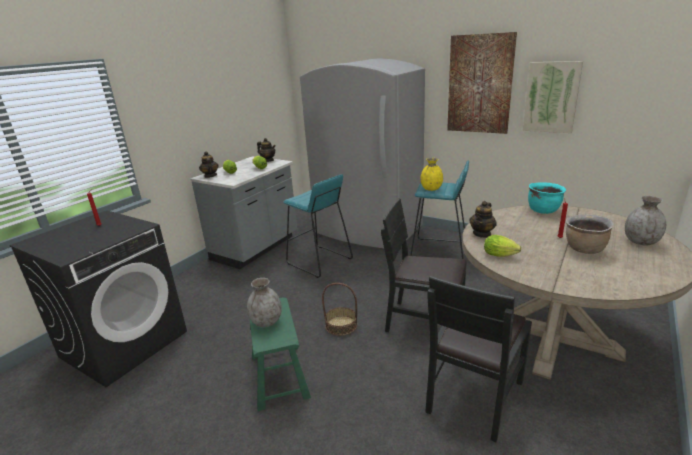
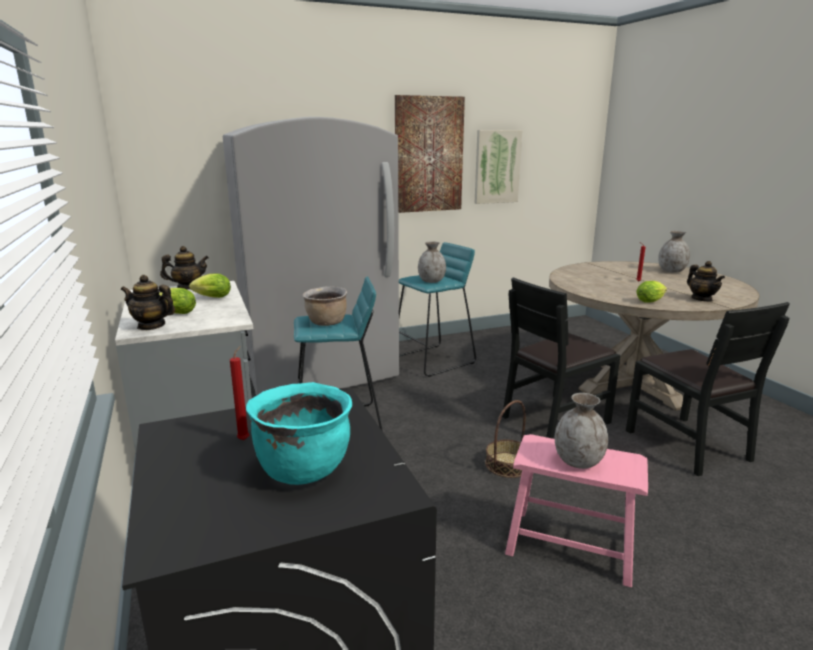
camera: 55 degrees left, 5 degrees down
(279, 376) = (570, 545): green stool -> pink stool
(431, 189) = (431, 281): yellow vase -> grey vase
(482, 234) = (597, 293): teapot -> teapot (701, 299)
(543, 210) = (576, 269): turquoise cooking pot -> turquoise cooking pot (303, 468)
(584, 249) = (667, 283): brown cooking pot -> brown cooking pot (326, 323)

